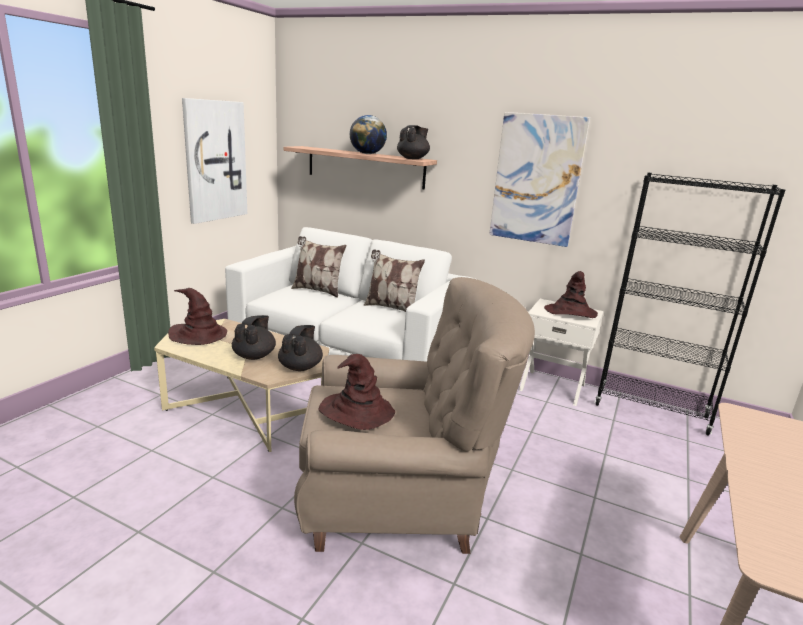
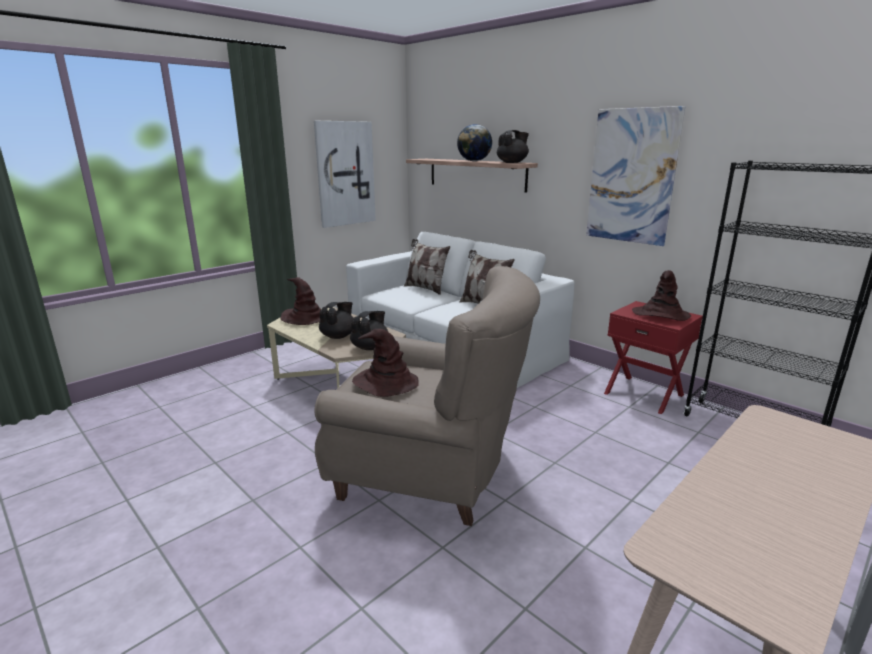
camera: 20 degrees right, 0 degrees up
(552, 386) = (644, 394): white nightstand -> red nightstand

